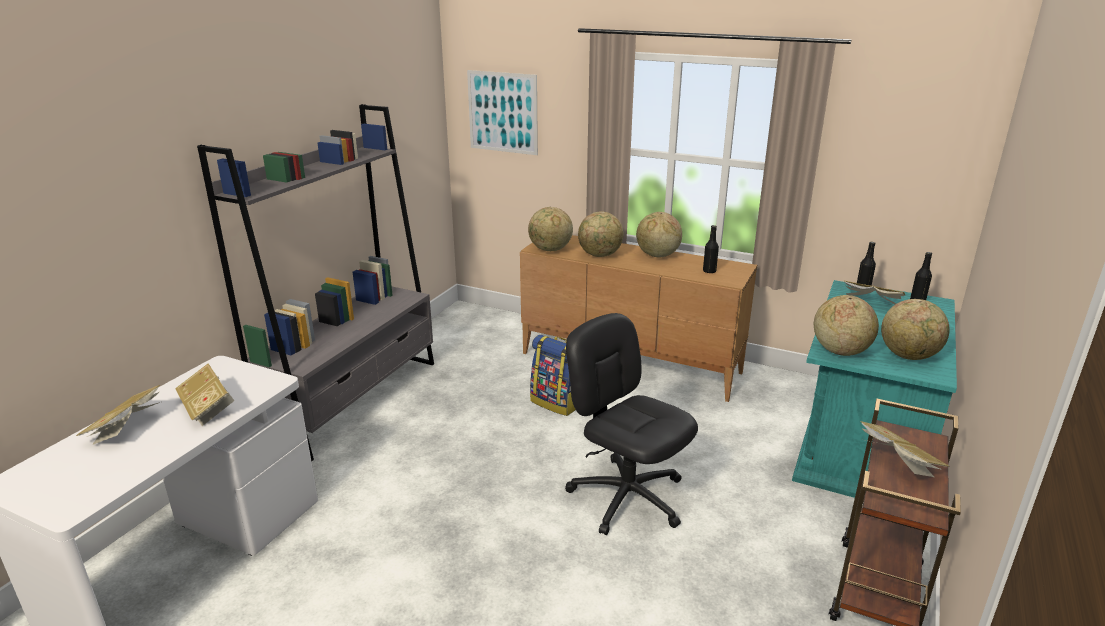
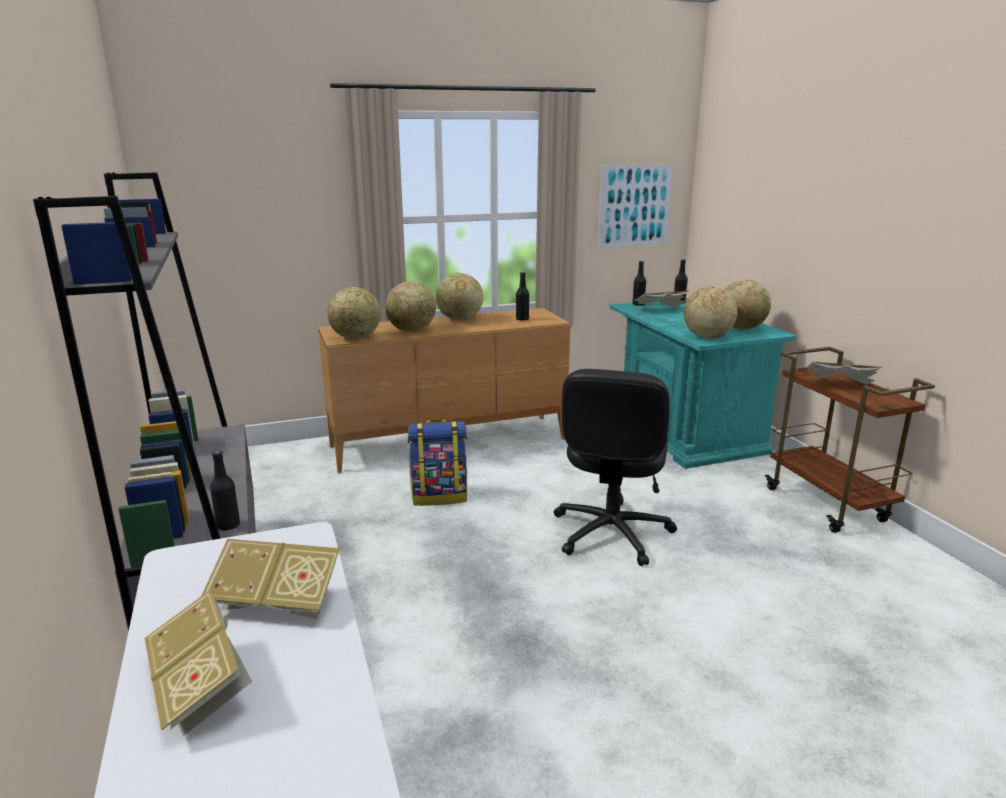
camera: 45 degrees left, 5 degrees down
(315, 359) = (228, 526): none -> black bottle
(502, 112) = (225, 195): picture -> picture (635, 205)
(627, 496) = (611, 532): black office chair -> black office chair turned 75 degrees counterclockwise

